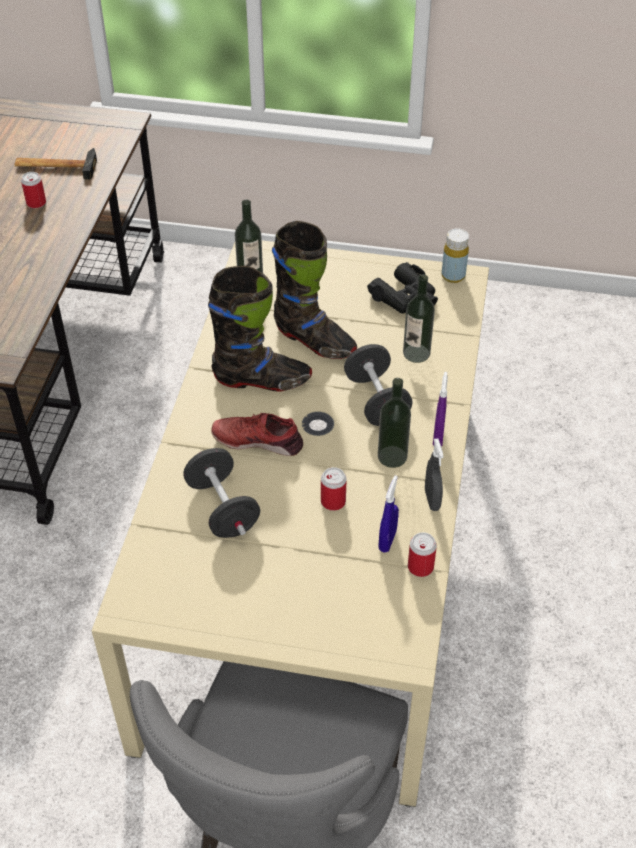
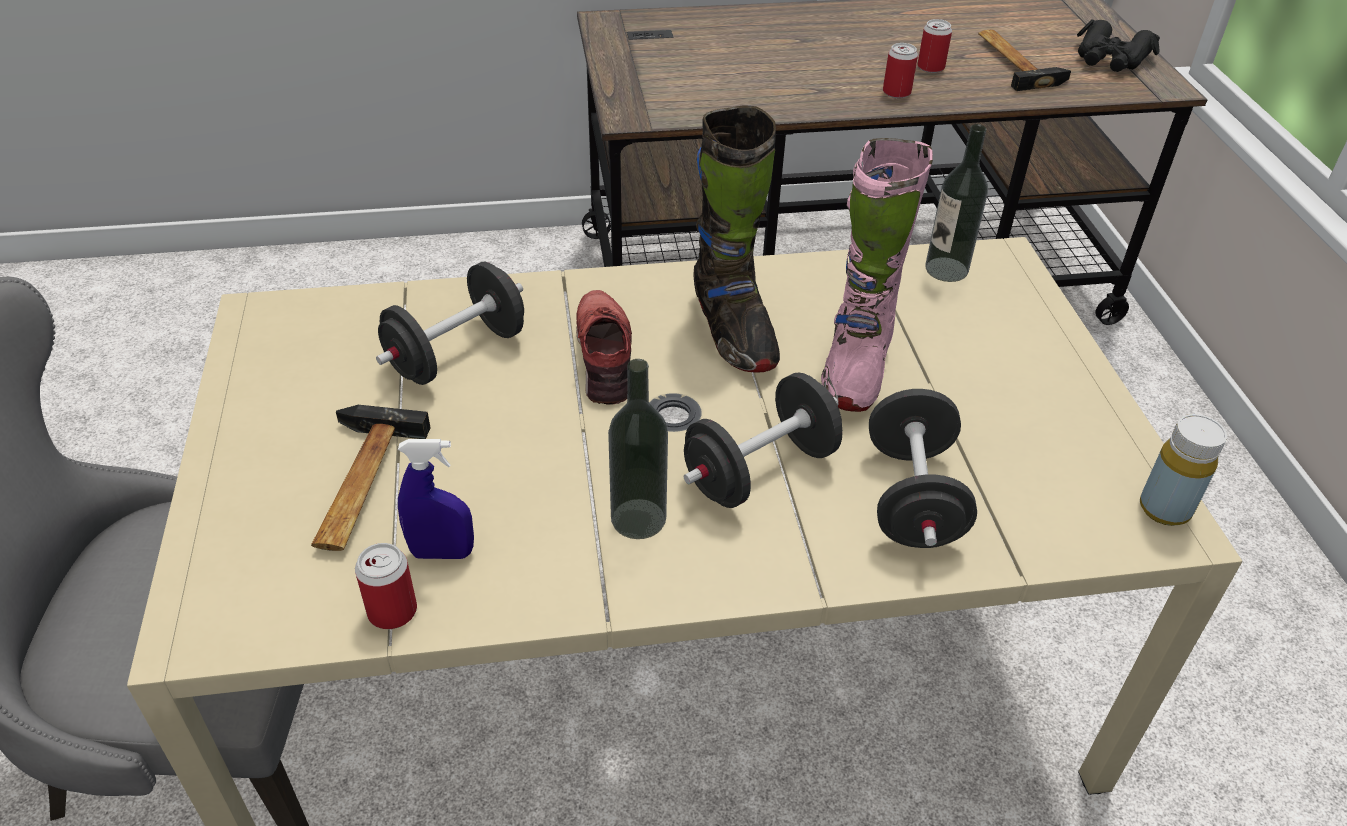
camera: 70 degrees right, 5 degrees down
(314, 341) = (855, 366): black boot -> pink boot
(321, 571) = (357, 484): none -> hammer
(333, 501) = (508, 466): can -> can (896, 92)
(405, 298) = (1045, 454): black binoculars -> black binoculars (1111, 59)
(416, 353) = (912, 498): bottle -> black dumbbell
(432, 500) = (555, 596): grey spray bottle -> none
(438, 437) = (715, 573): purple spray bottle -> none

